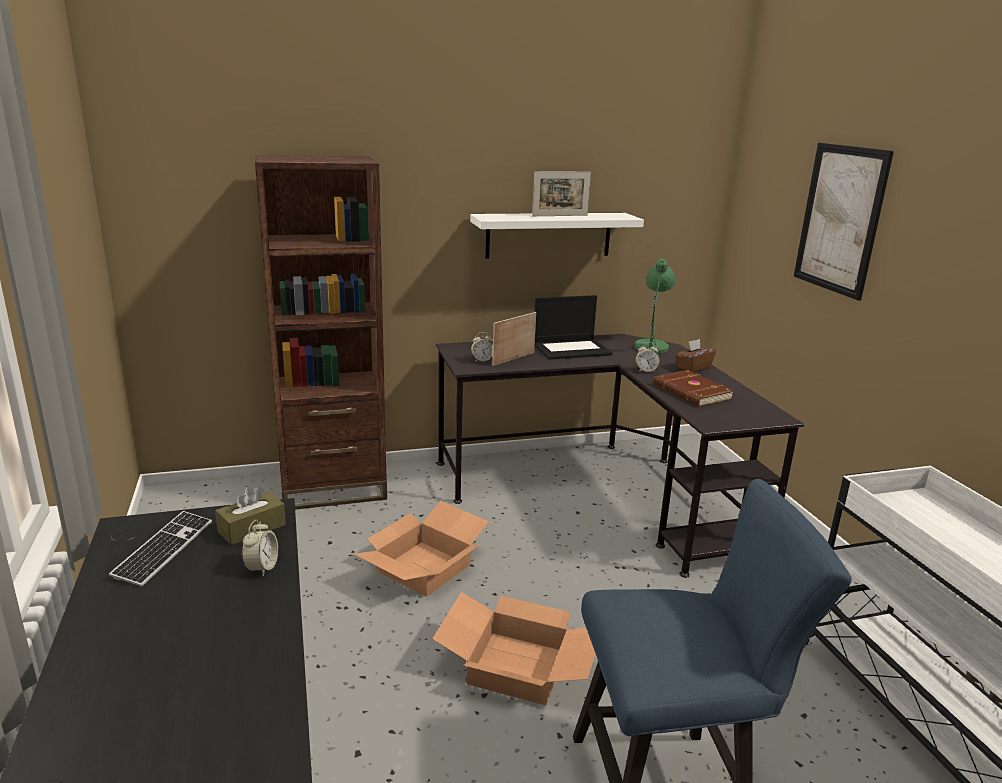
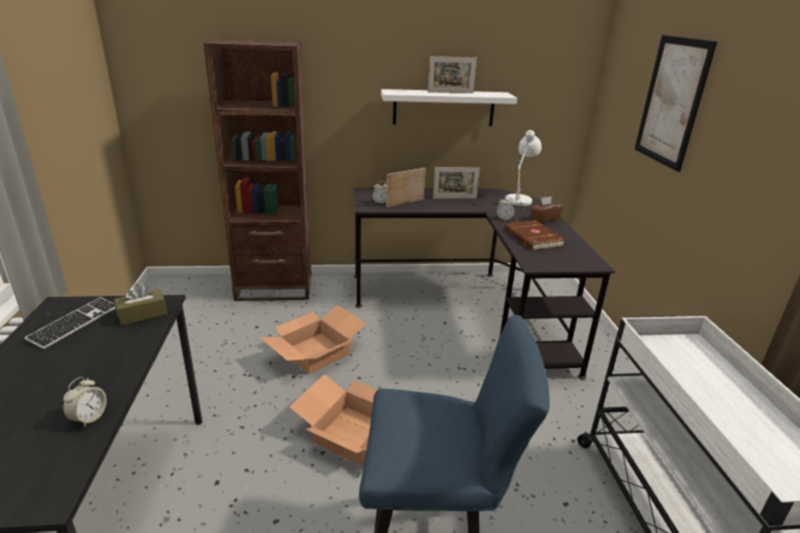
camera: 10 degrees right, 5 degrees up
(261, 567) = (132, 344): alarm clock -> alarm clock (89, 418)
(572, 349) = (454, 198): laptop -> picture frame
(652, 346) = (519, 200): green table lamp -> white table lamp

